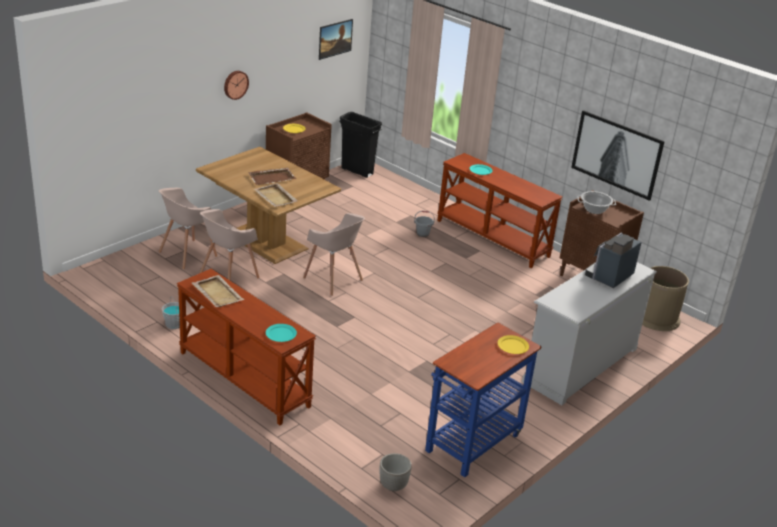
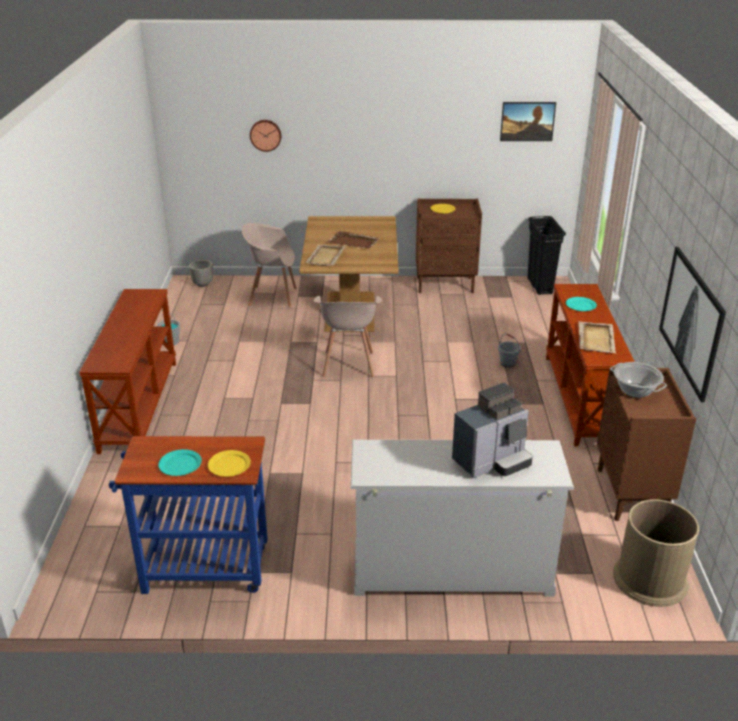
camera: 50 degrees right, 0 degrees up
(217, 293) = (133, 307): beige tray -> beige tray (596, 339)
(228, 277) = (269, 326): beige chair -> none
(235, 84) = (376, 142): wall clock -> wall clock (265, 135)
(281, 334) = (108, 358): turquoise plate -> turquoise plate (180, 464)
(393, 486) = (78, 557): planter -> planter (202, 284)
(609, 276) = (492, 461): coffee machine -> coffee machine turned 150 degrees clockwise

